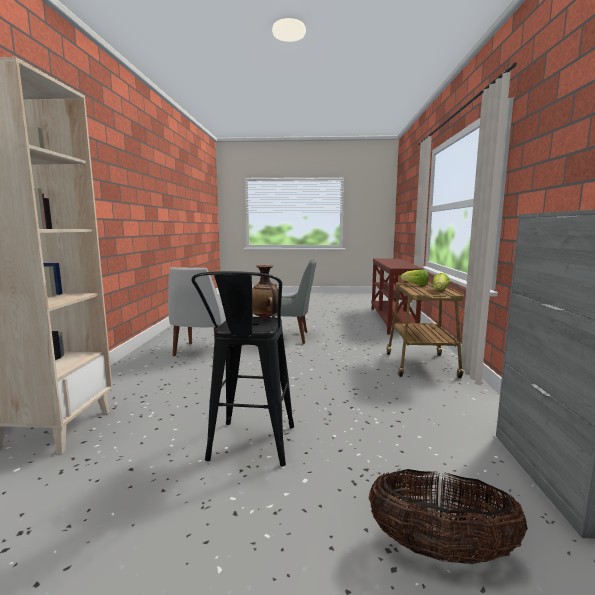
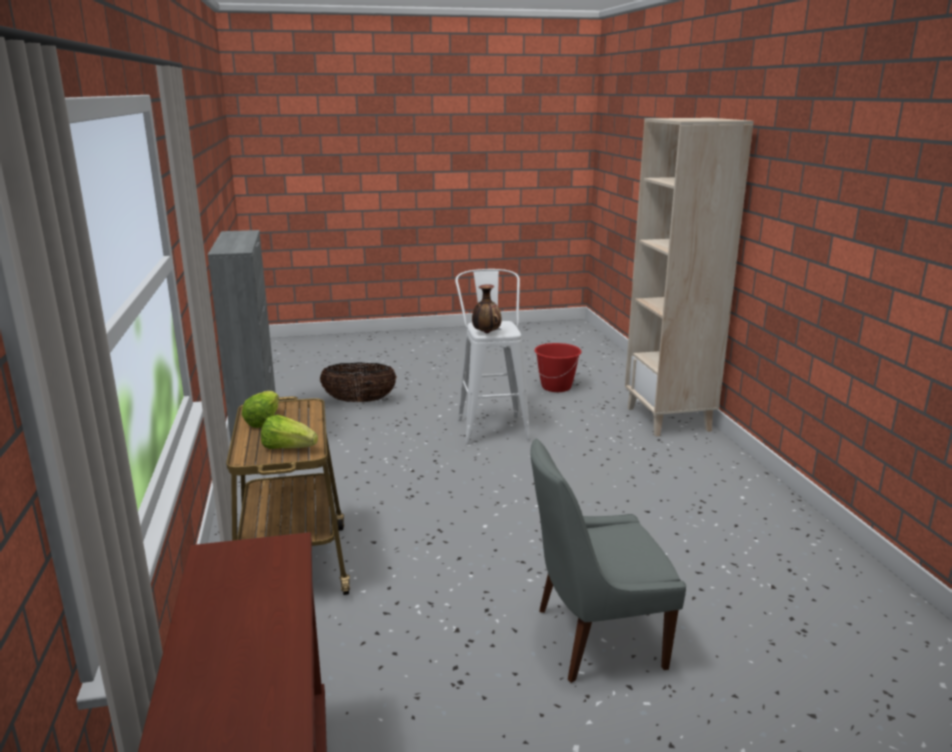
camera: 165 degrees right, 10 degrees up
(67, 528) = (556, 387): none -> red bucket
(202, 351) = (717, 545): white chair -> none
(249, 449) = (491, 426): black stool -> white stool

